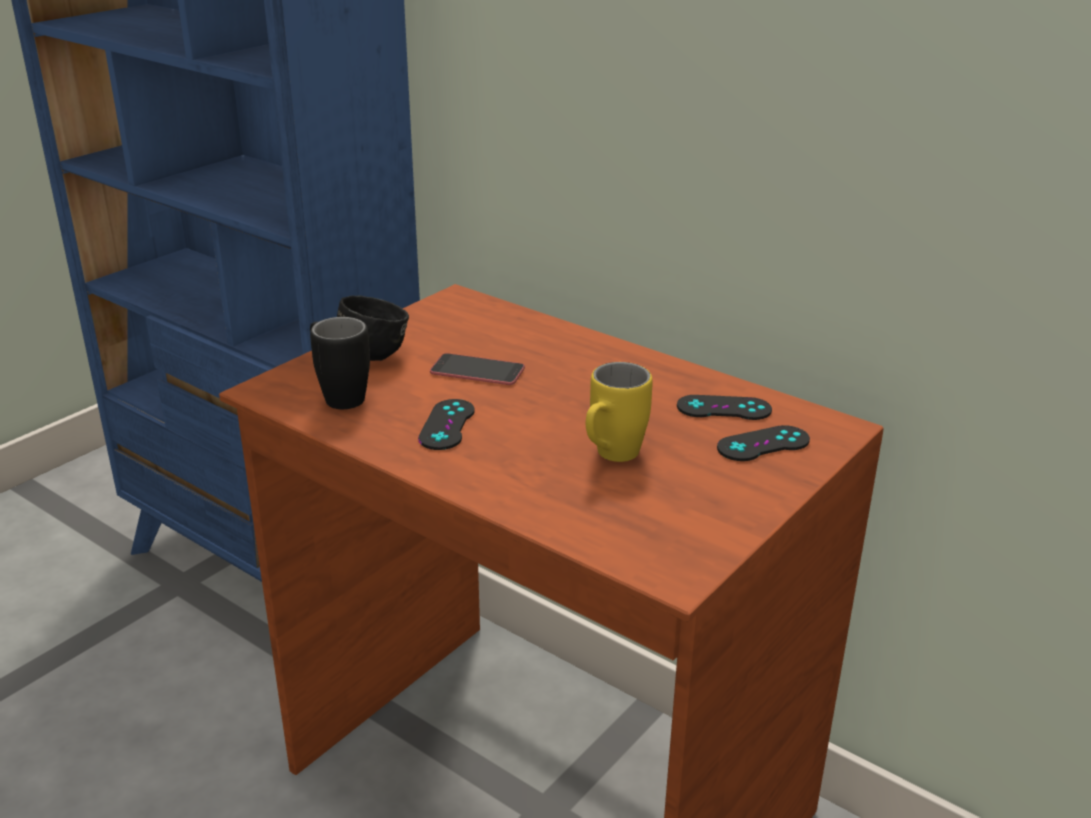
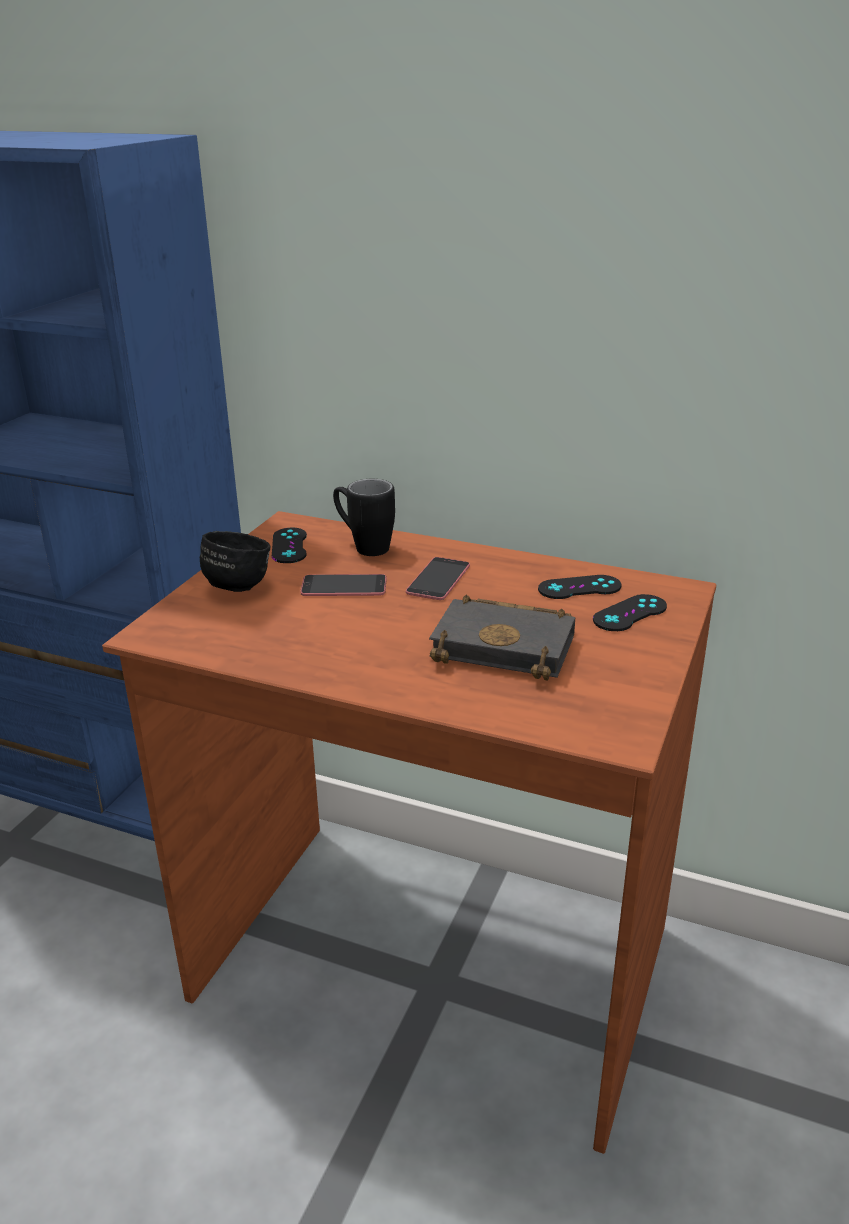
camera: 15 degrees left, 0 degrees up
(338, 395) = (224, 628): black mug -> black mug (363, 546)
(447, 425) = (344, 640): black game controller -> black game controller (289, 546)
(578, 377) = (438, 579): none -> phone
(610, 457) = (508, 646): yellow mug -> black book

